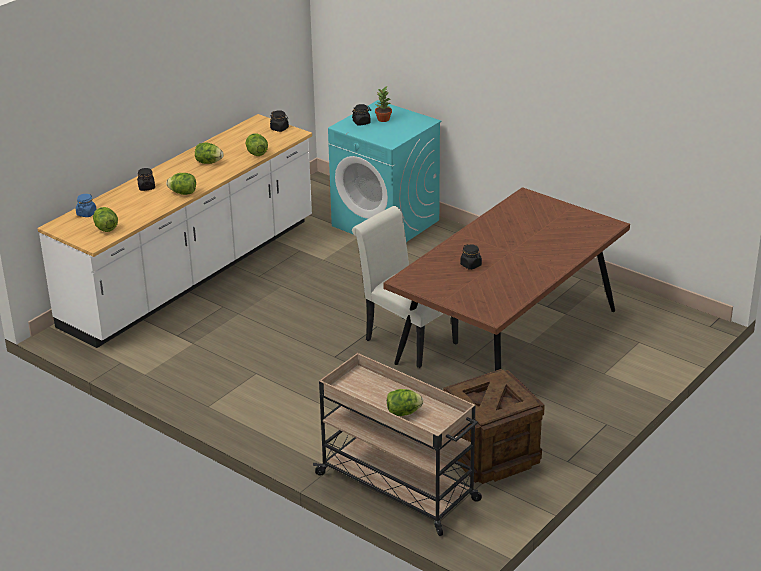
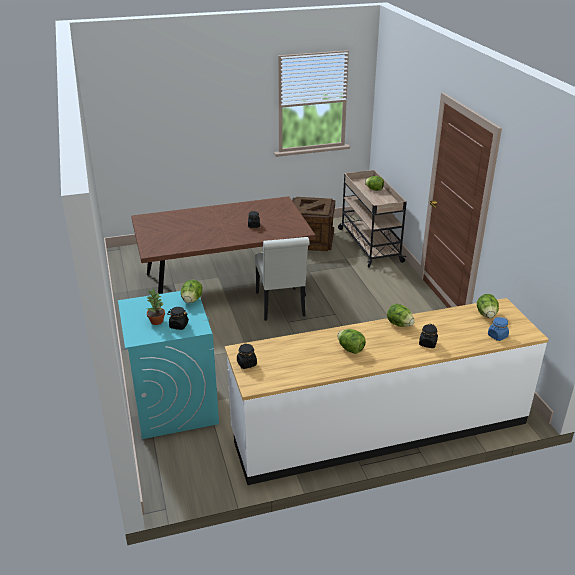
camera: 145 degrees left, 0 degrees up
(256, 153) = (299, 342): lettuce -> lettuce (192, 300)

